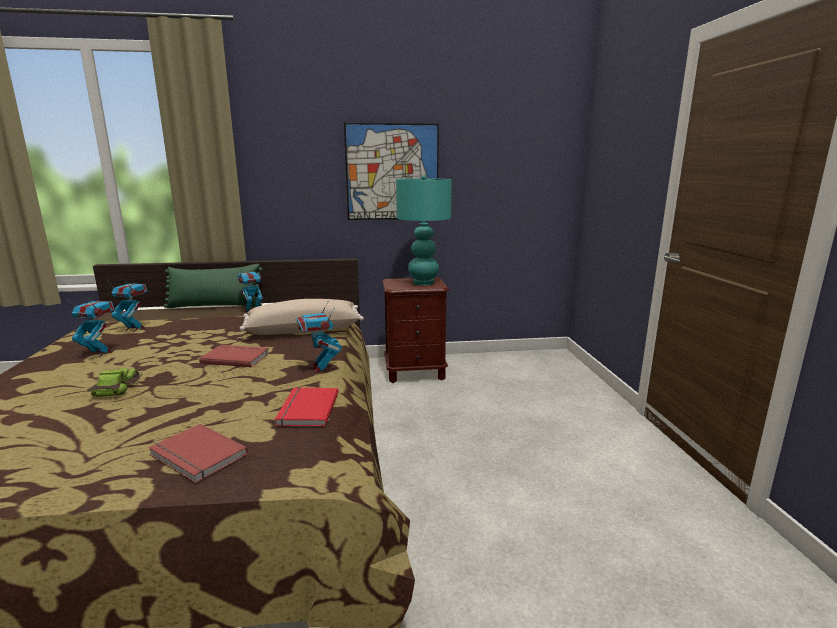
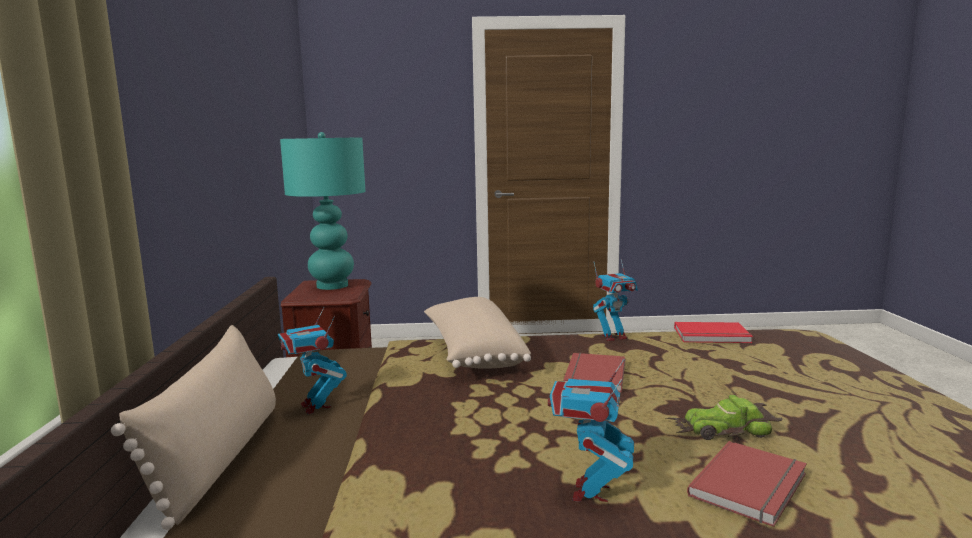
camera: 85 degrees left, 5 degrees down
(134, 329) = (421, 498): toy robot -> none
(196, 456) = (827, 361): red book -> red book (752, 486)
(215, 306) = (219, 457): green pillow -> beige pillow
(392, 172) = (230, 131): picture -> none

